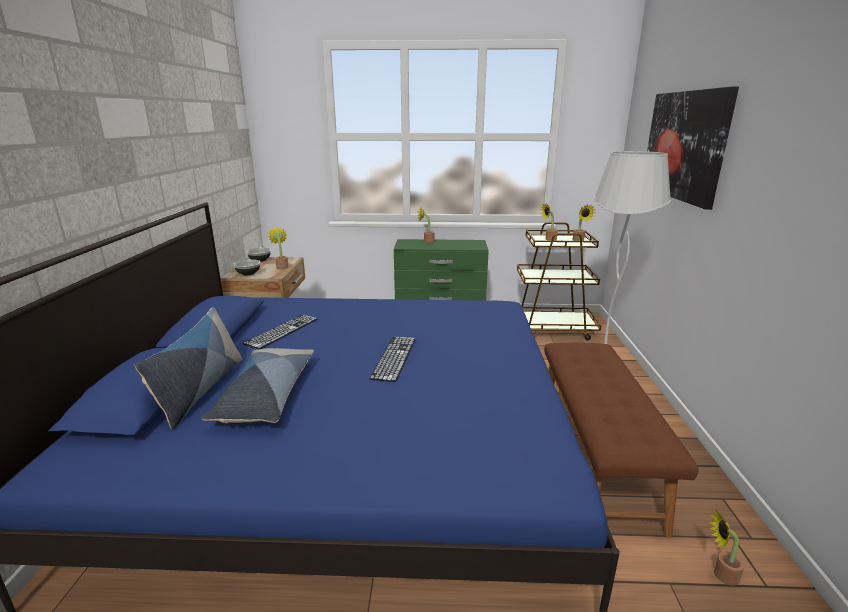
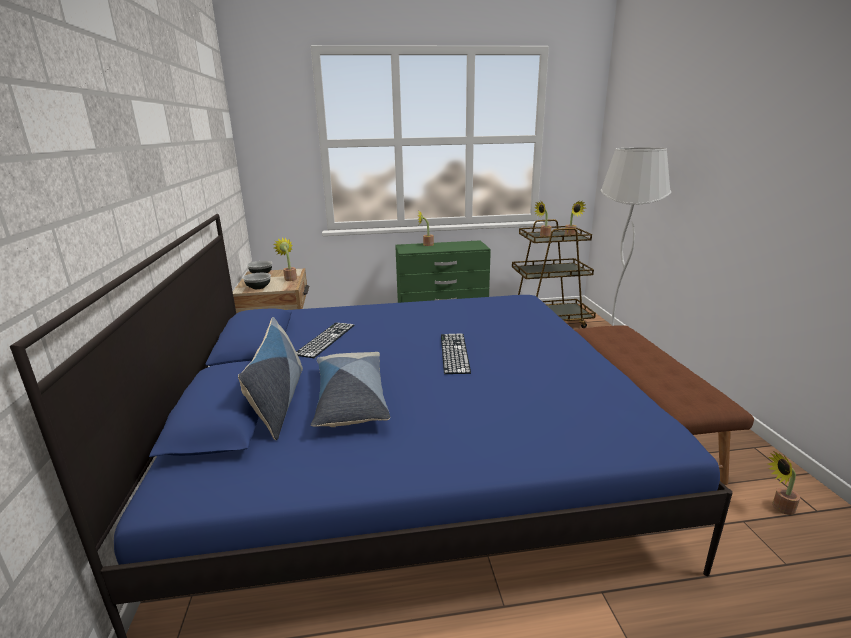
camera: 10 degrees left, 0 degrees up
(684, 145) = (674, 141): picture -> none

